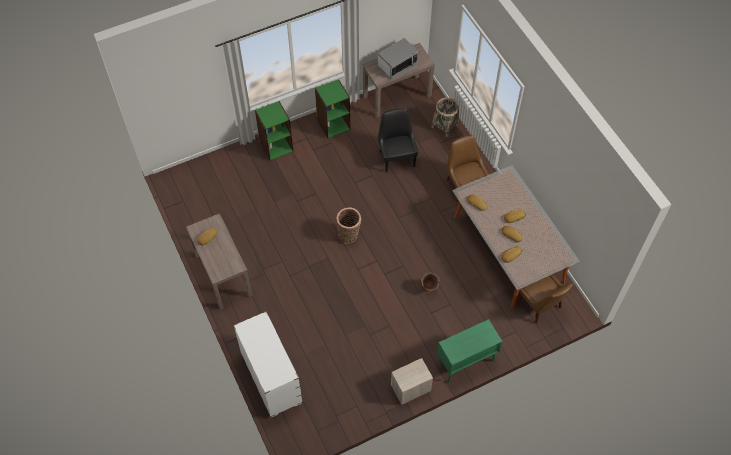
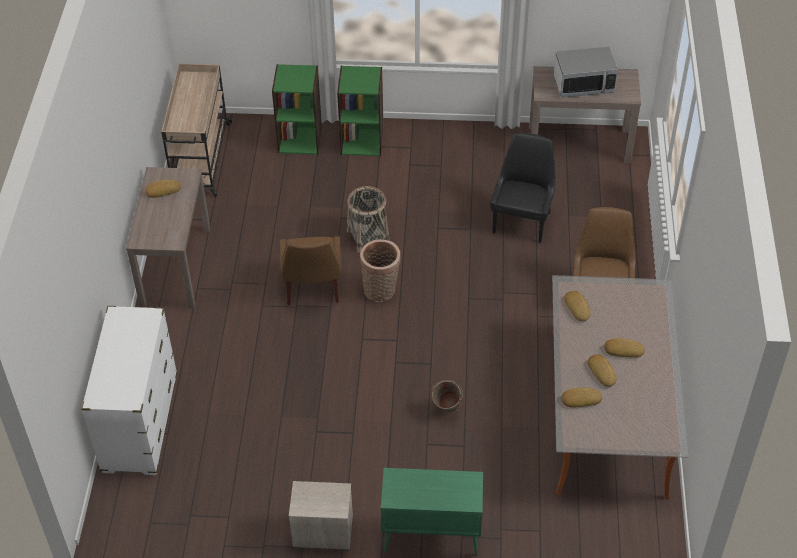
camera: 30 degrees right, 10 degrees down
(189, 200) = (200, 159): none -> beige cart
(333, 125) = (460, 145): green bookcase -> green bookcase (300, 140)
(445, 126) = (624, 208): basket -> basket (368, 237)
(540, 306) = (604, 513): brown chair -> brown chair (312, 289)

